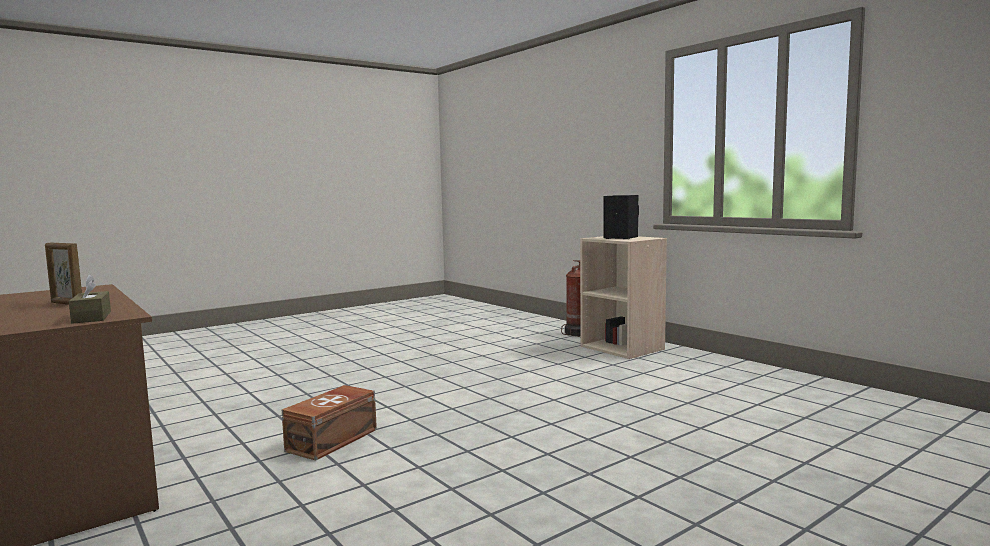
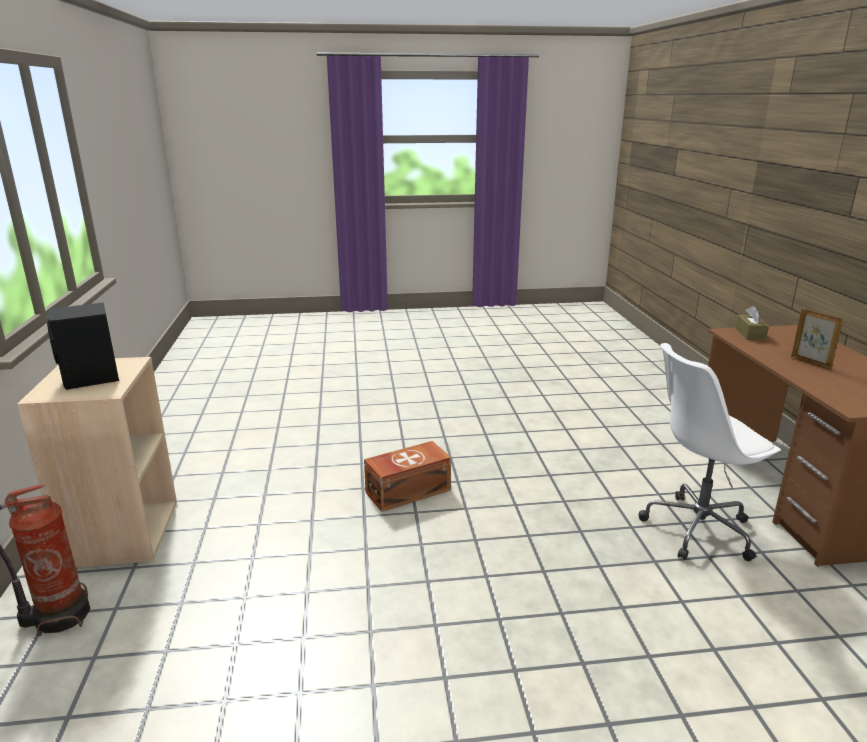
camera: 150 degrees left, 15 degrees up
(217, 425) = (695, 530): none -> white office chair
(334, 440) = (578, 473): brown storage box -> brown storage box (406, 491)

